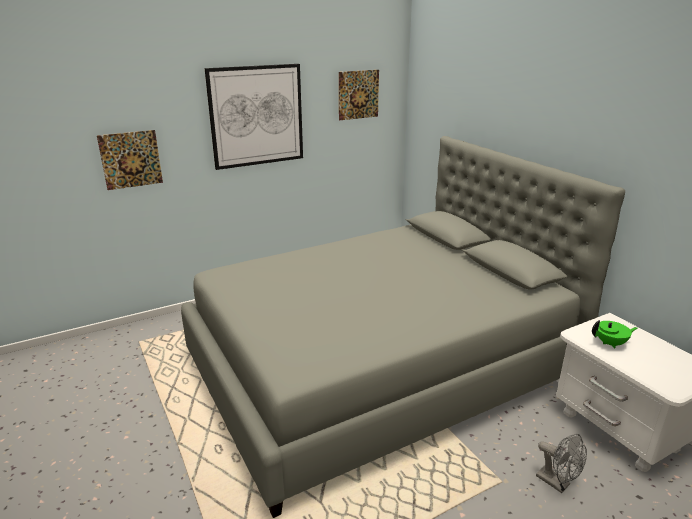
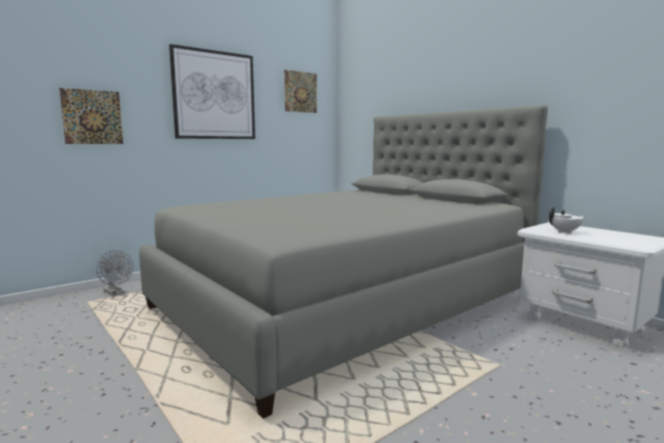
camera: 10 degrees left, 15 degrees down
(557, 483) = (553, 361): grey fan -> grey fan (116, 293)
(610, 343) = (565, 232): green teapot -> white teapot

